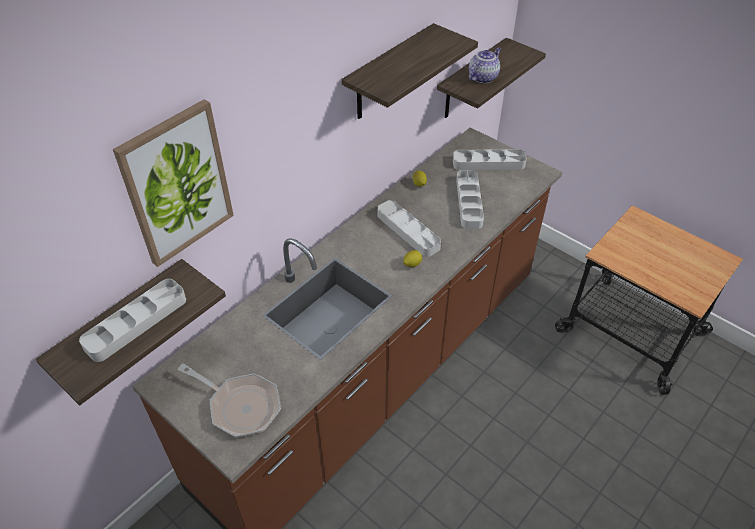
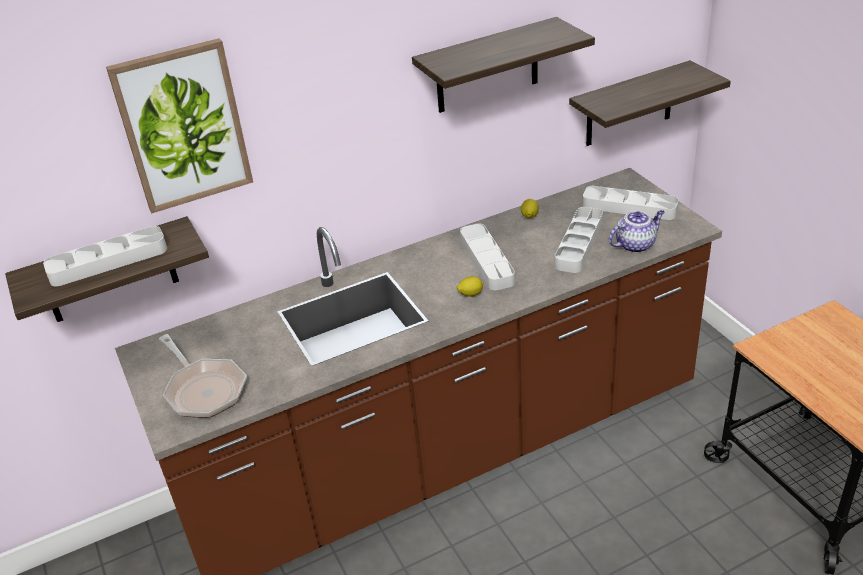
camera: 25 degrees right, 10 degrees down
(483, 77) = (630, 96): teapot -> teapot (635, 244)

